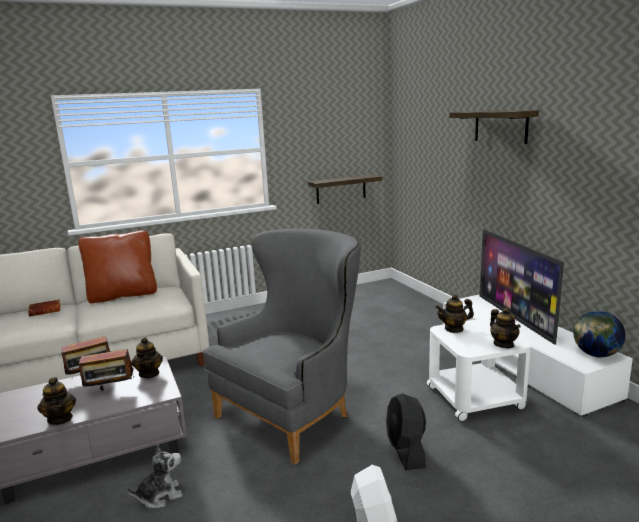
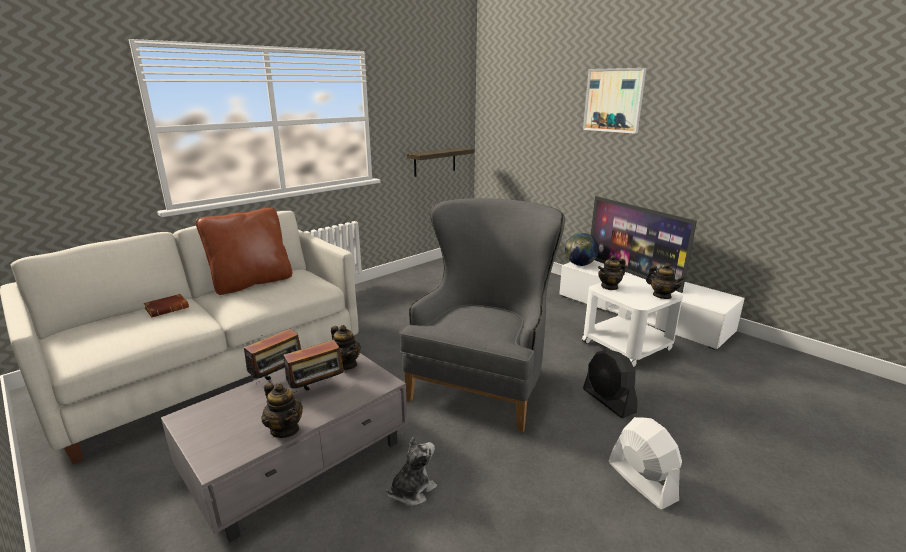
camera: 20 degrees left, 5 degrees up
(500, 126) = (613, 100): shelf -> picture
(596, 355) = (718, 298): globe -> globe (579, 264)

